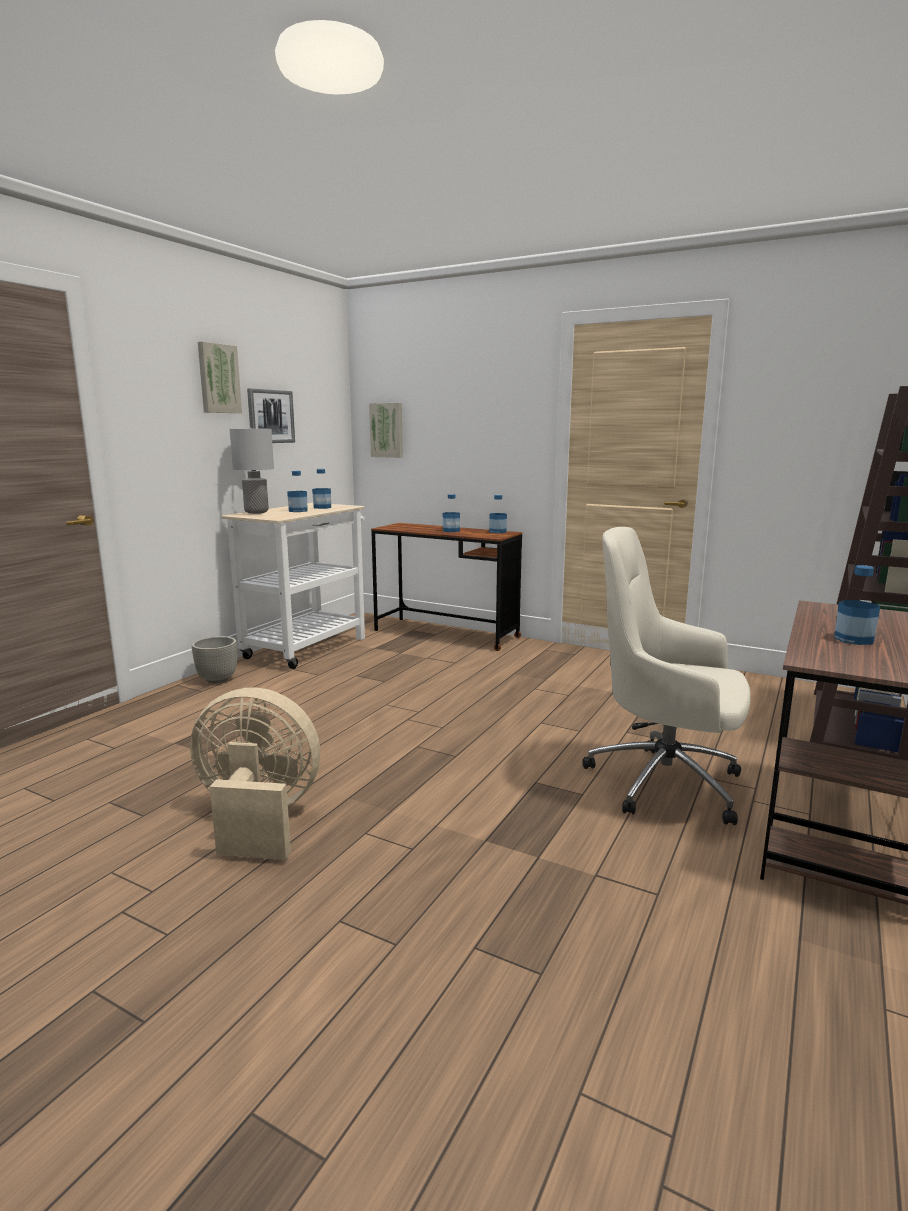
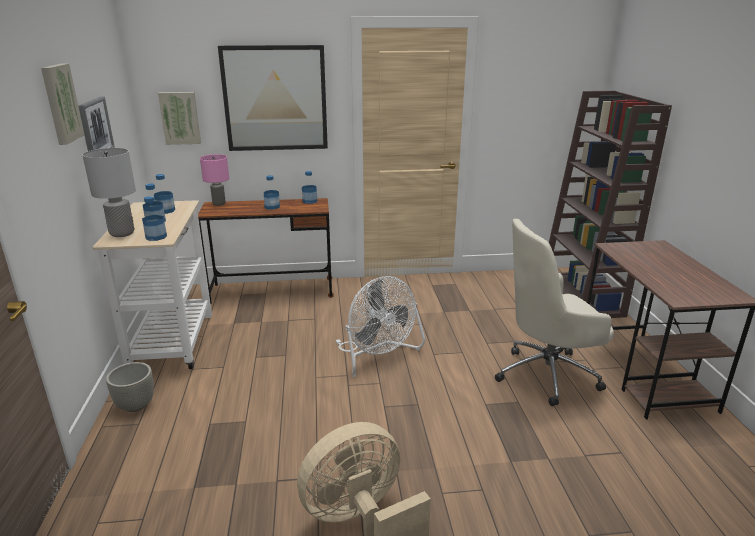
camera: 35 degrees left, 10 degrees up
(407, 524) = (219, 204): none -> pink table lamp
(471, 706) = (375, 356): none -> white fan
(476, 410) = (275, 98): none -> picture
(854, 639) = (666, 274): bottle -> bottle (156, 237)

